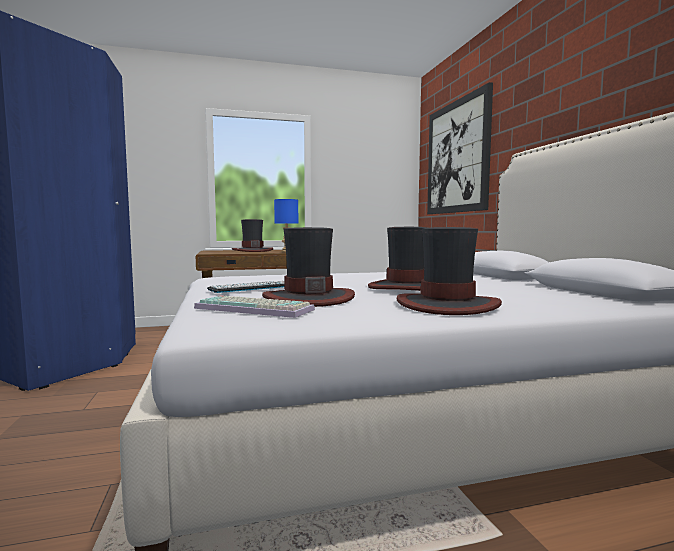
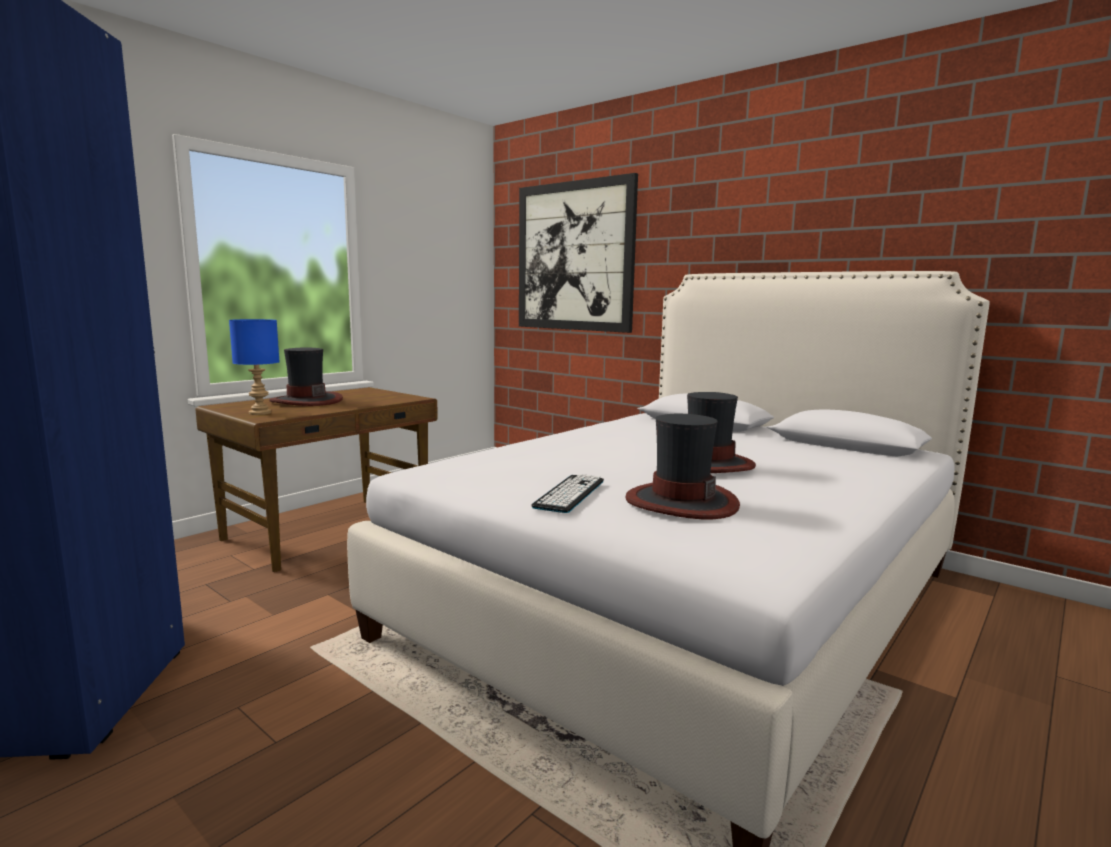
camera: 35 degrees left, 5 degrees up
(256, 309) = (701, 533): keyboard -> none
(287, 252) = (380, 401): blue table lamp -> blue table lamp (261, 413)
(447, 305) = (816, 489): hat -> none

